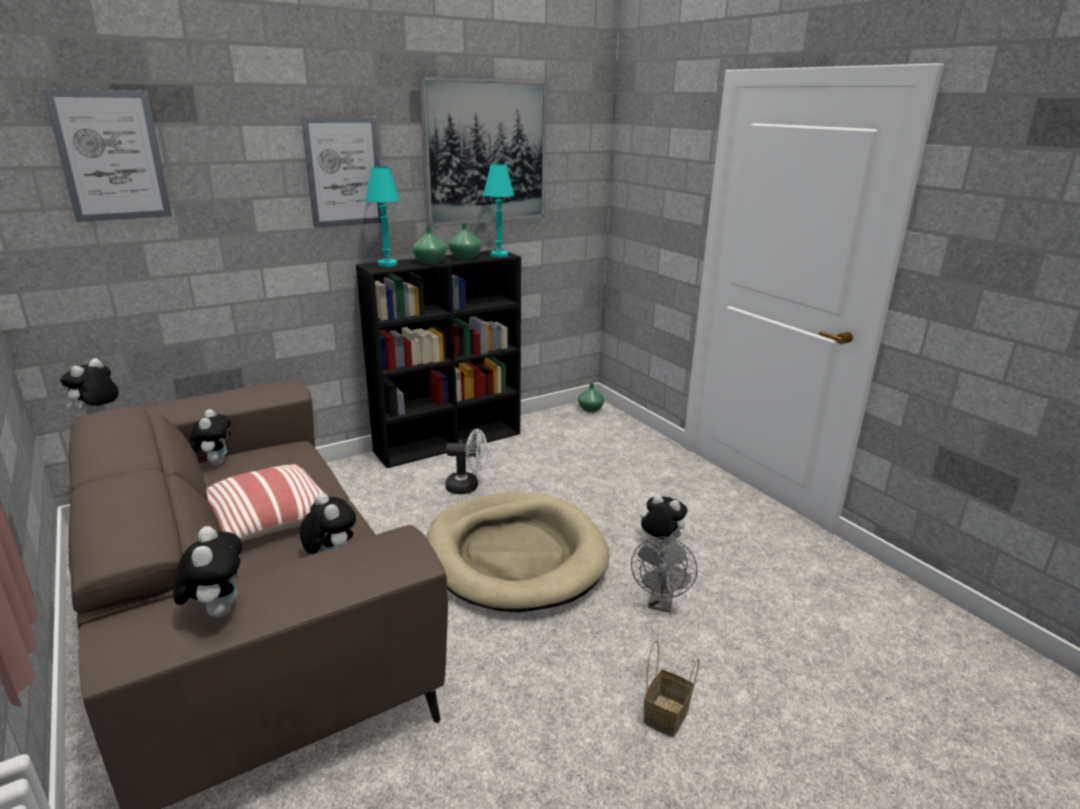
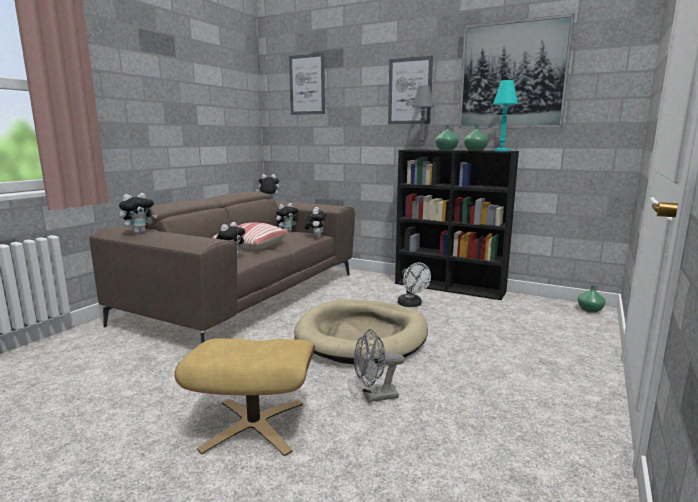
camera: 60 degrees right, 10 degrees down
(387, 264) = (421, 149): turquoise table lamp -> grey table lamp
(660, 541) = (454, 379): plush toy -> plush toy (316, 237)
(666, 717) = (253, 426): basket -> beige ottoman

